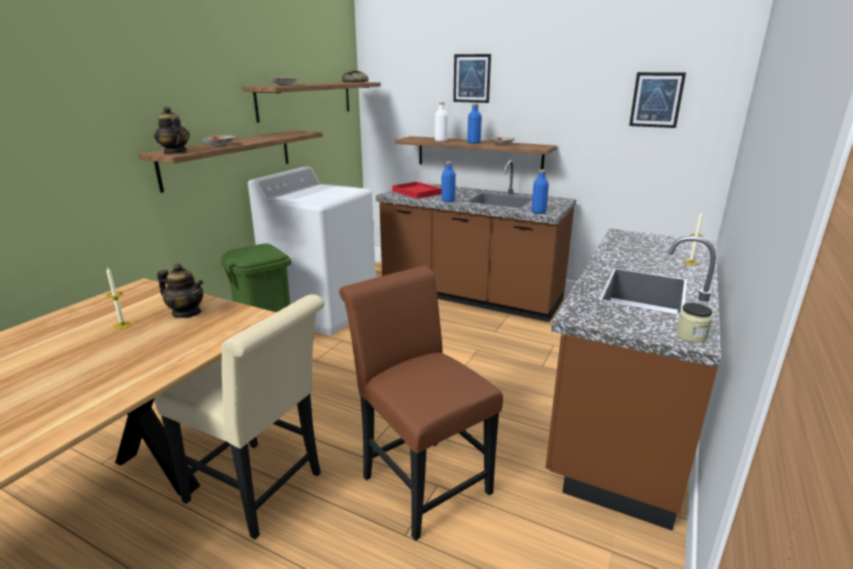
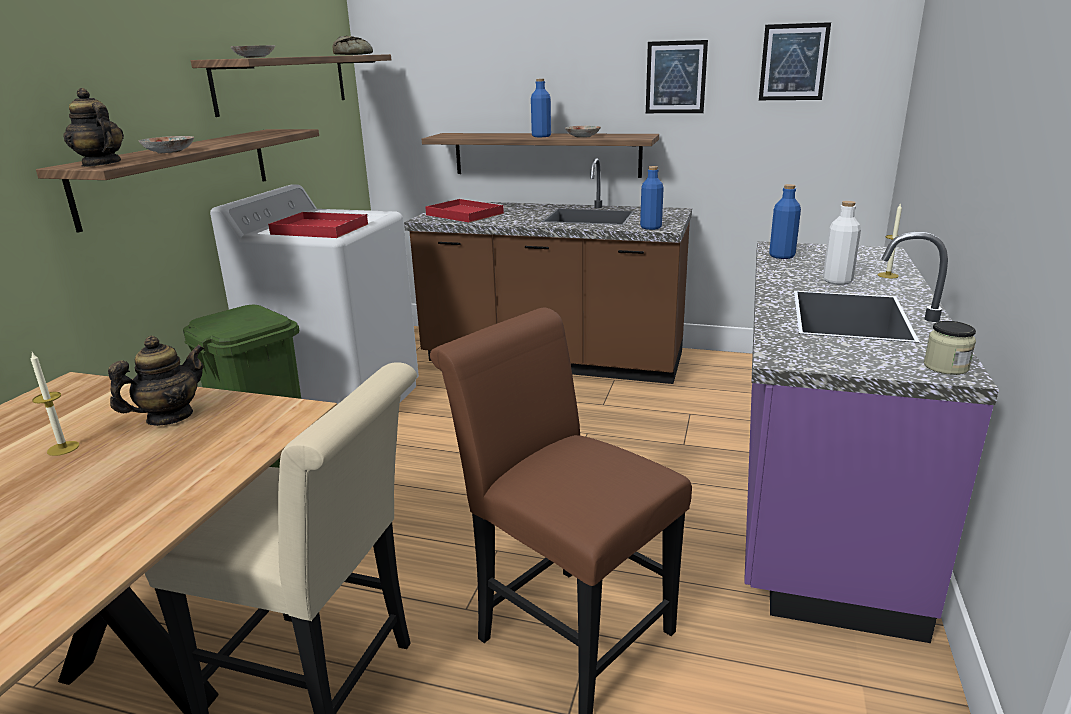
camera: 10 degrees left, 0 degrees up
(187, 313) = (169, 417): teapot -> teapot turned 60 degrees counterclockwise
(313, 198) = (318, 229): none -> red tray
(441, 140) = (492, 136): white bottle -> white bottle (837, 281)
(448, 201) = (515, 222): blue bottle -> blue bottle (782, 256)
(471, 78) = (529, 43): picture -> picture (676, 77)
(623, 415) = (814, 498): brown counter -> purple counter

